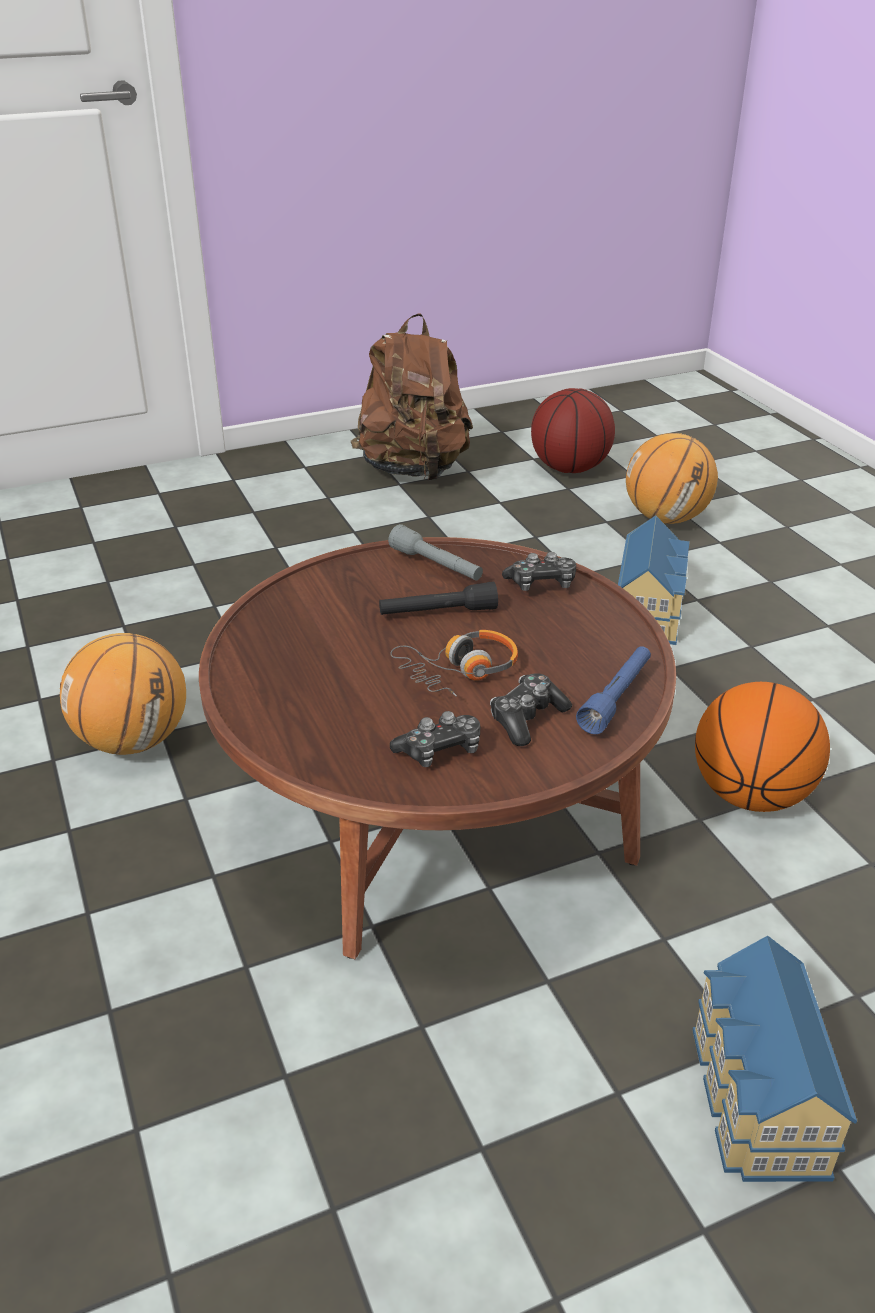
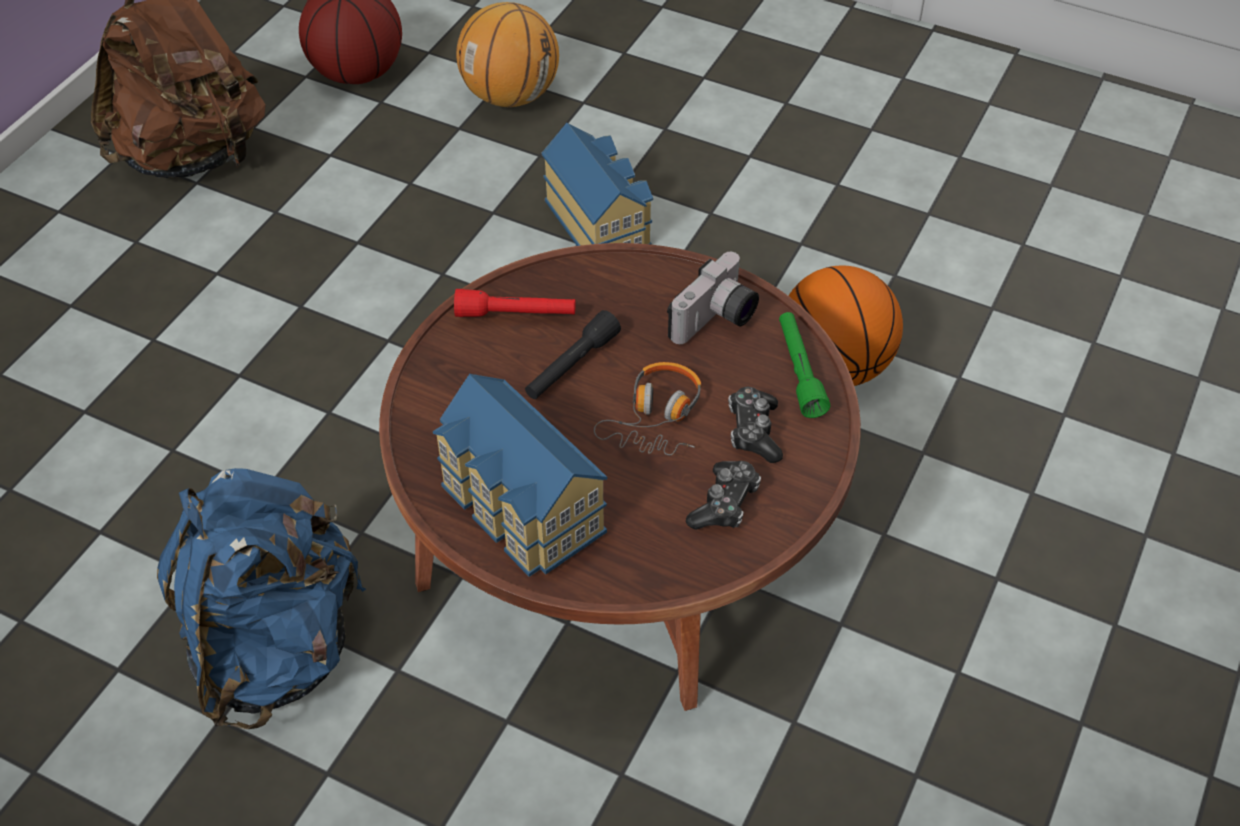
camera: 40 degrees left, 15 degrees up
(134, 740) = (276, 647): basketball -> blue backpack
(436, 565) = (516, 314): grey flashlight -> red flashlight
(541, 584) = (625, 284): game controller -> none
(586, 635) = (716, 321): none -> camera
(616, 698) = (799, 371): blue flashlight -> green flashlight
(754, 1099) = (1036, 614): toy house -> toy house (519, 509)

